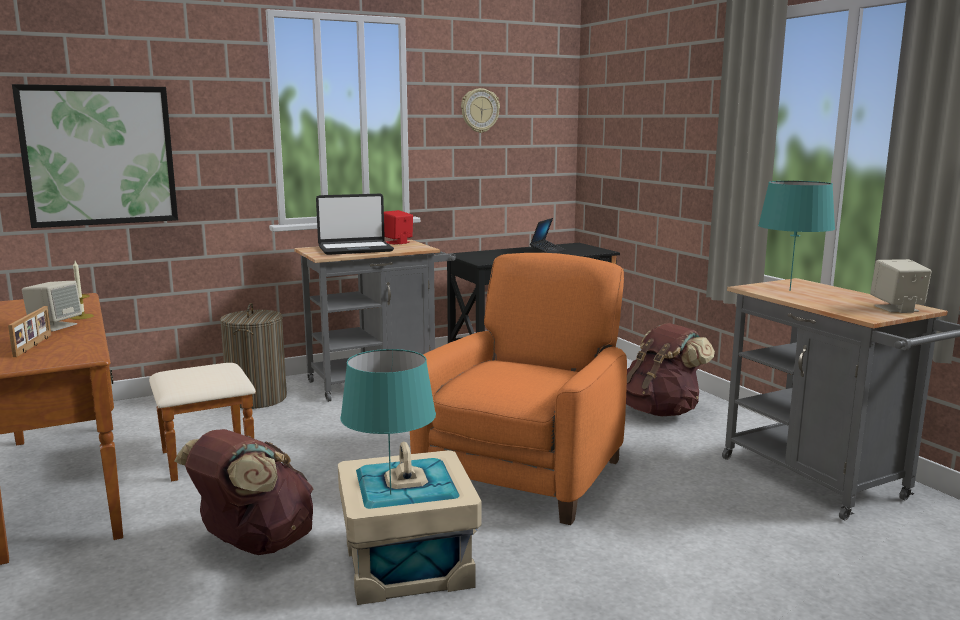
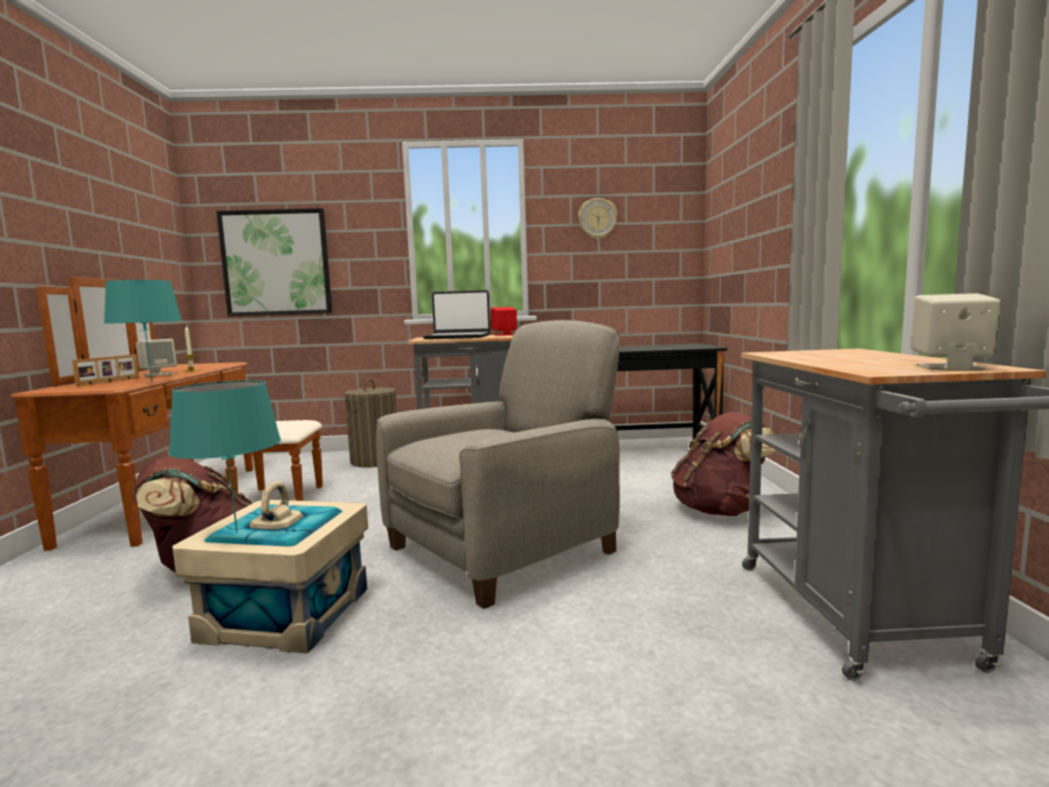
camera: 25 degrees right, 5 degrees down
(524, 473) = (504, 548): orange armchair -> beige armchair
(547, 251) = (652, 347): laptop -> none
(790, 290) = (817, 354): turquoise table lamp -> turquoise table lamp (152, 381)

